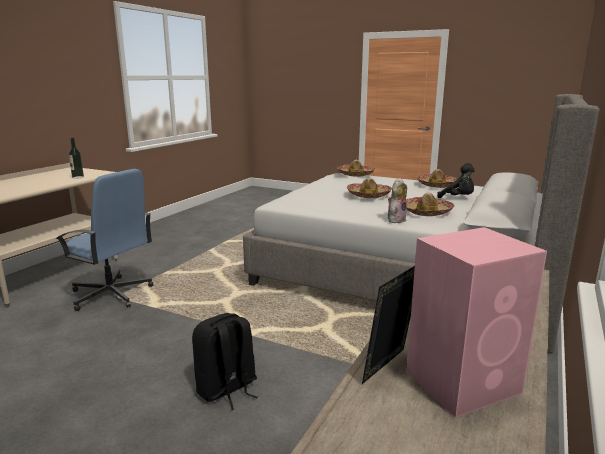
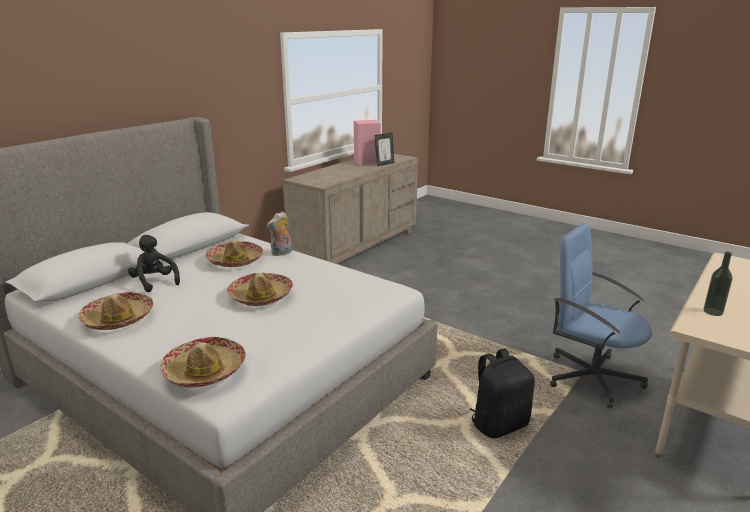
camera: 170 degrees left, 5 degrees up
(227, 389) = (440, 288): black backpack -> black backpack (499, 424)

